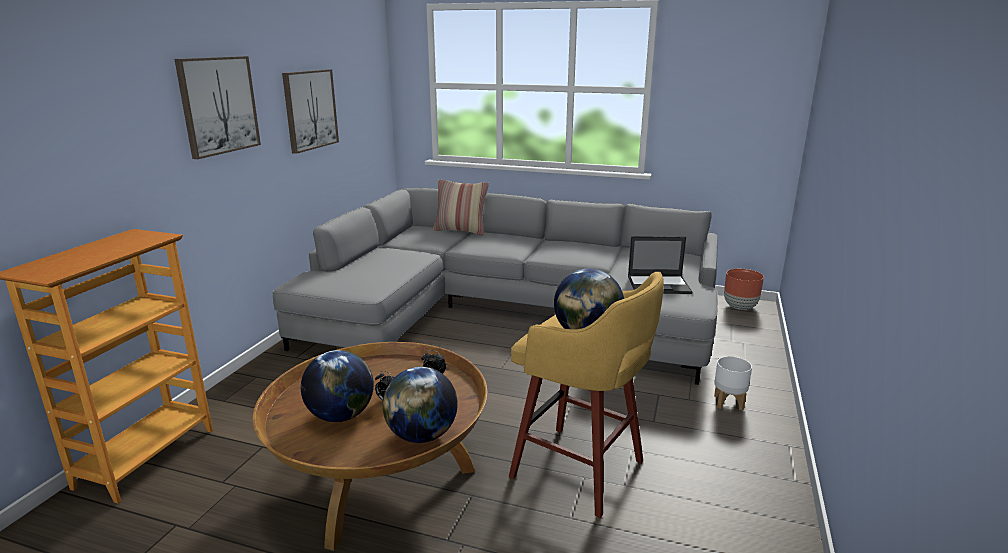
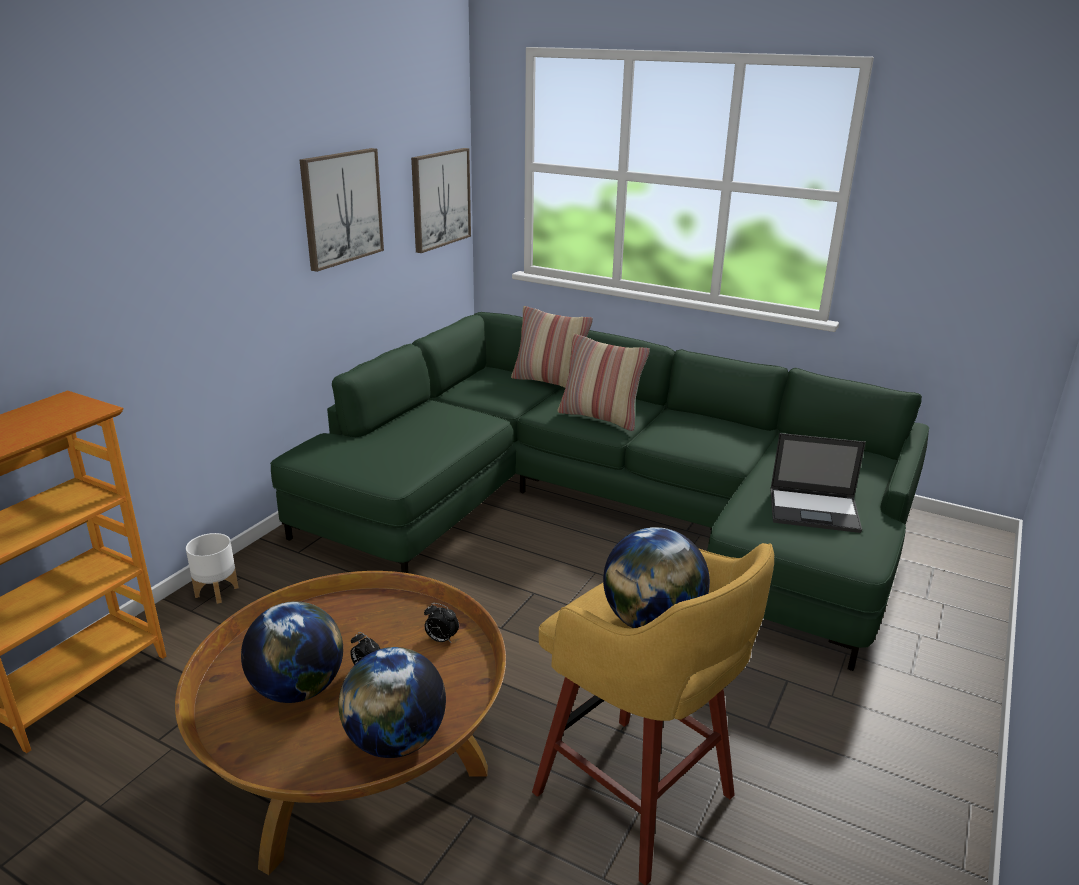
camera: 10 degrees right, 5 degrees up
(218, 105) = (199, 213): picture -> picture (440, 199)
(502, 247) = (600, 417): none -> pillow
(510, 313) = (603, 510): grey sofa -> green sofa
(729, 402) = (893, 710): white planter -> white planter (217, 592)
(740, 307) = (955, 538): brown planter -> none

